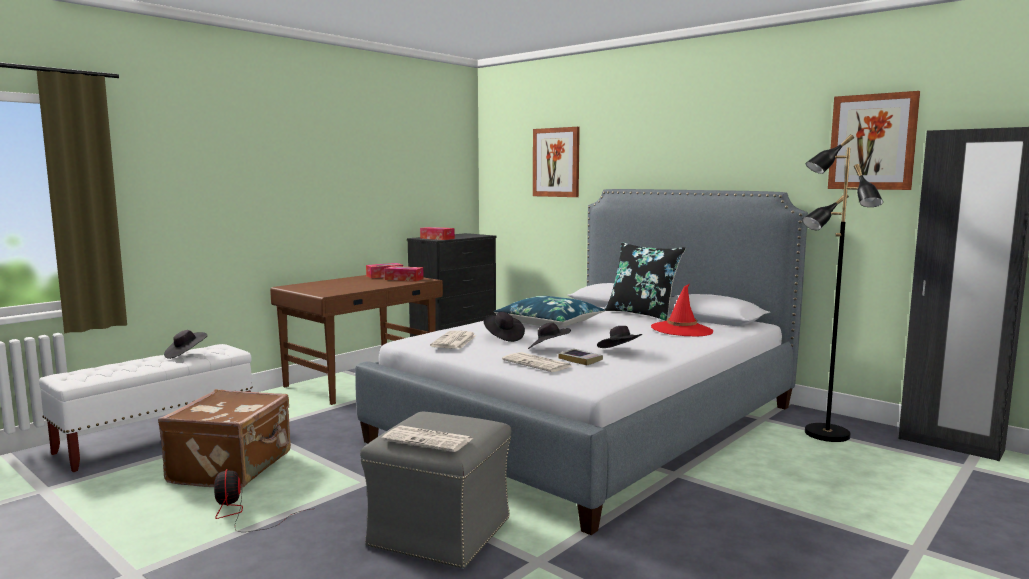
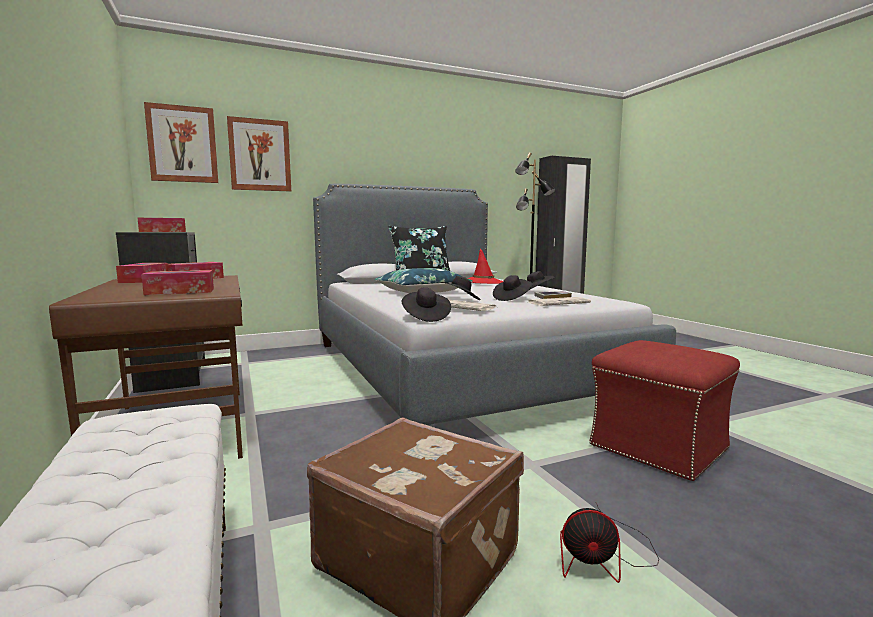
camera: 65 degrees left, 0 degrees up
(186, 354) = (133, 447): black hat -> black hat (425, 317)
(331, 289) = (180, 291): none -> tissue box
(429, 440) = (699, 355): newspaper -> none
(441, 531) = (657, 446): grey ottoman -> red ottoman
(872, 142) = (511, 161): picture -> picture (182, 144)

